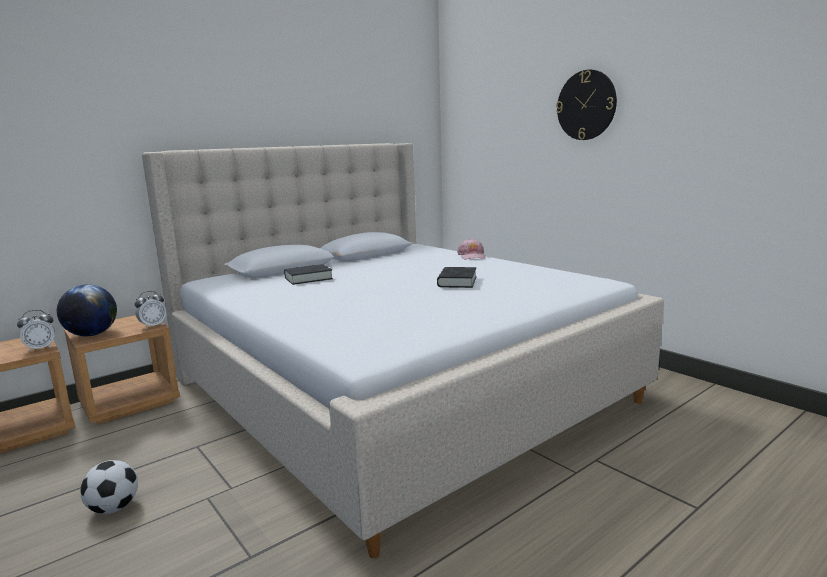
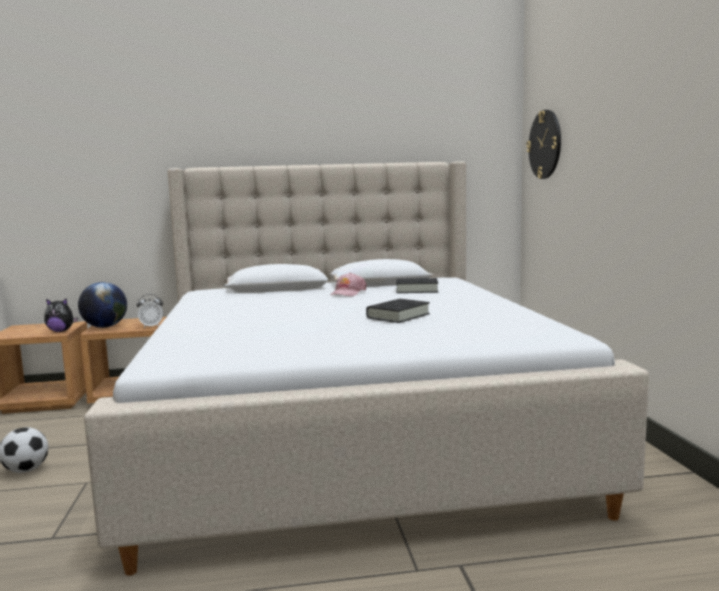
camera: 30 degrees right, 5 degrees down
(41, 348) = (61, 331): alarm clock -> plush toy
(308, 278) = (277, 297): black book -> black book (417, 290)
(472, 256) = (480, 294): pink cap -> pink cap (348, 293)
(586, 105) = (642, 104): wall clock -> wall clock (545, 144)

